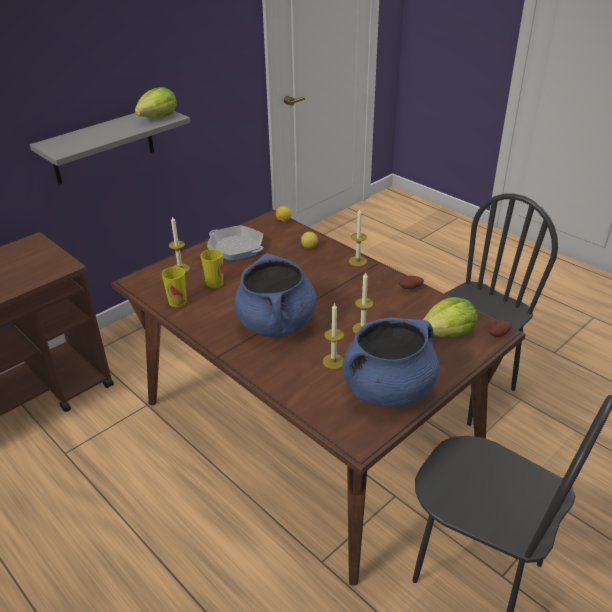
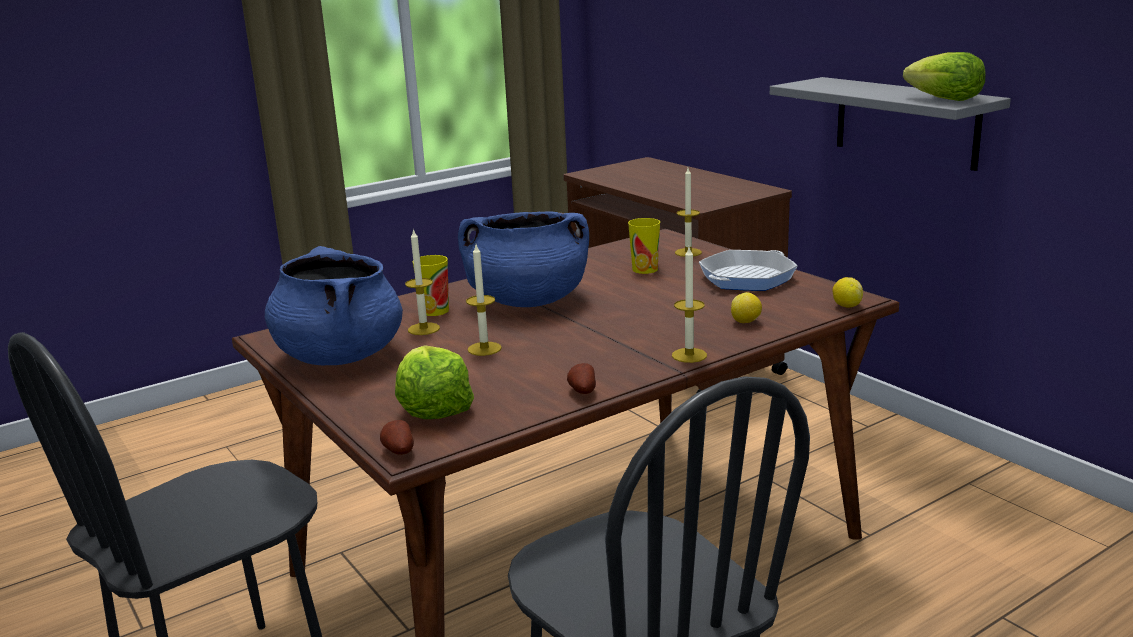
camera: 100 degrees right, 15 degrees down
(177, 302) = (605, 255): cup -> cup (435, 311)

